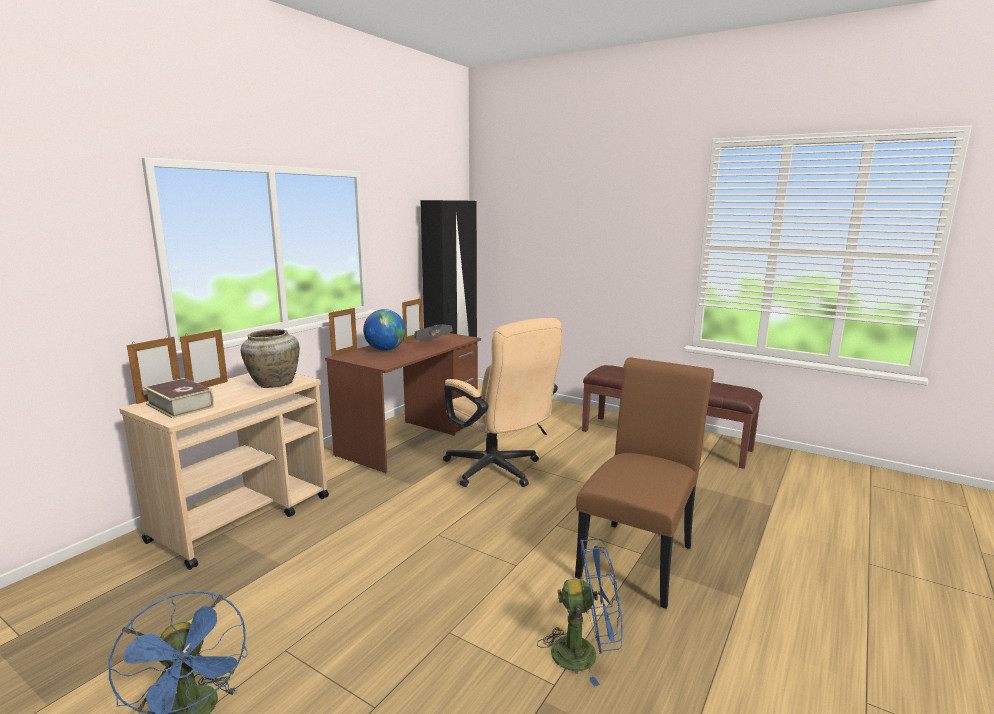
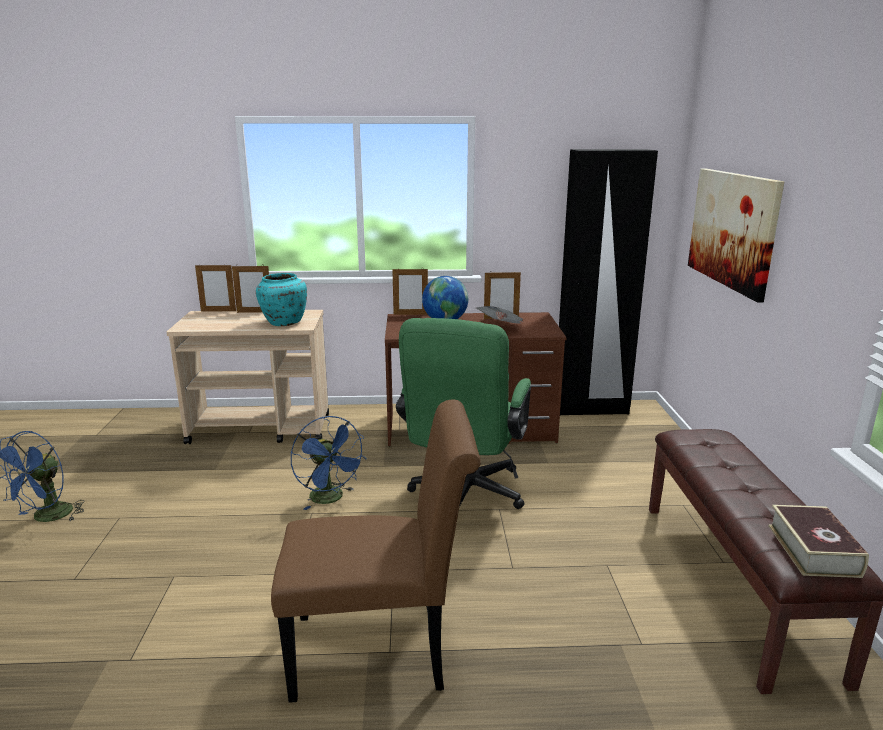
camera: 55 degrees right, 5 degrees up
(180, 405) = (208, 320): book -> book (813, 550)
(273, 383) = (284, 322): beige vase -> turquoise vase
(498, 471) = (464, 496): beige office chair -> green office chair
(546, 248) = (732, 229): none -> picture
(584, 653) = (182, 664): blue fan -> blue fan (331, 499)

